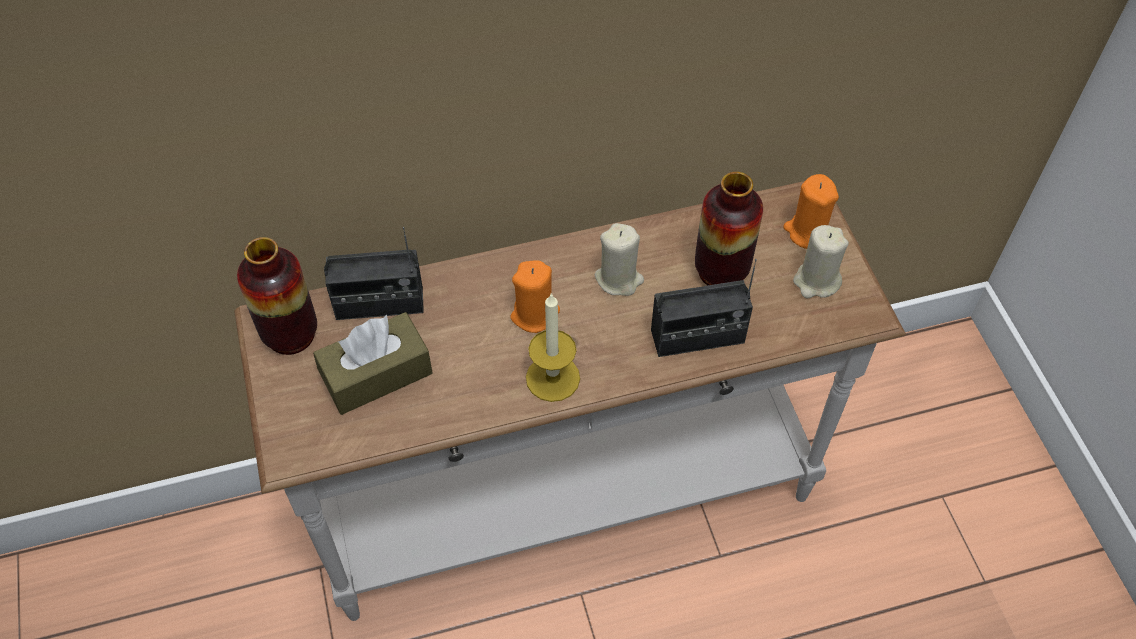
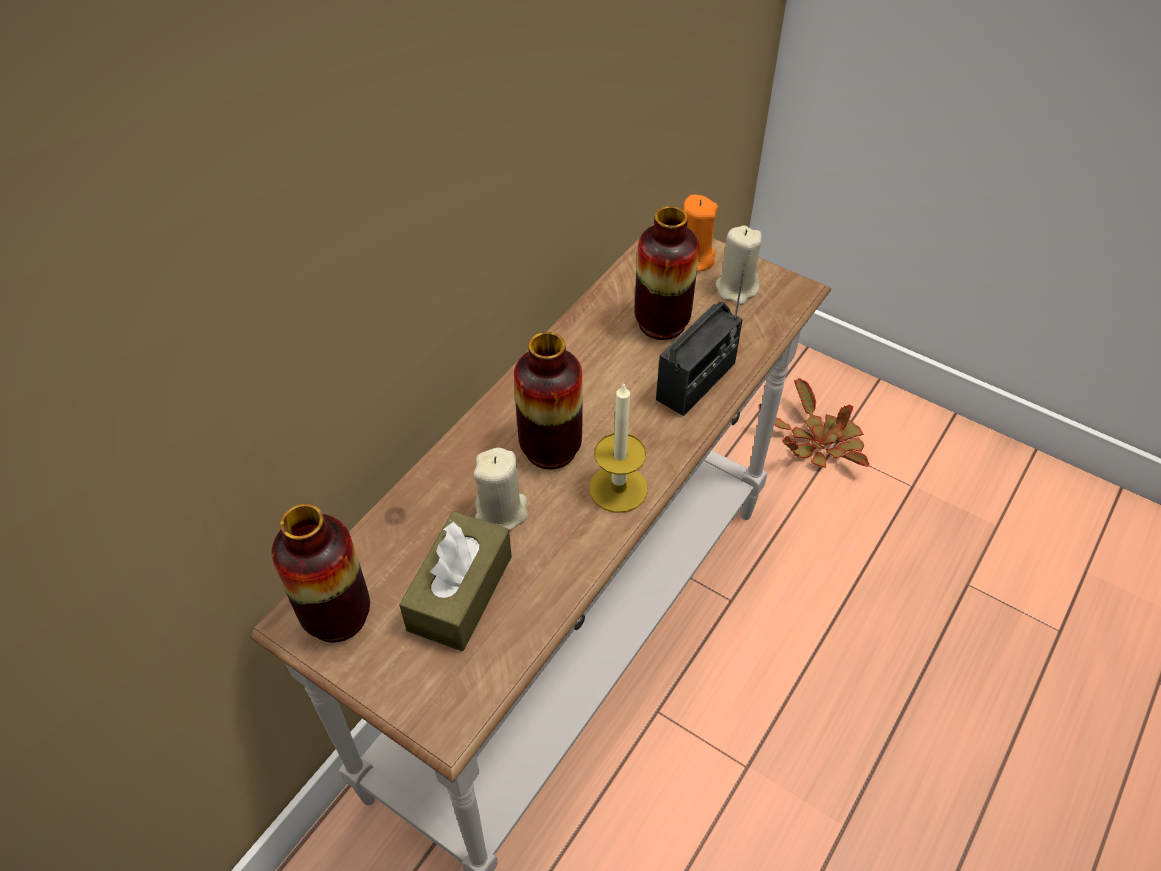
camera: 40 degrees left, 5 degrees down
(379, 303) = (399, 531): radio -> none
(535, 315) = (550, 449): orange candle -> vase
(619, 279) = (589, 377): beige candle -> beige candle (501, 511)
(930, 481) = (817, 443): none -> potted plant

